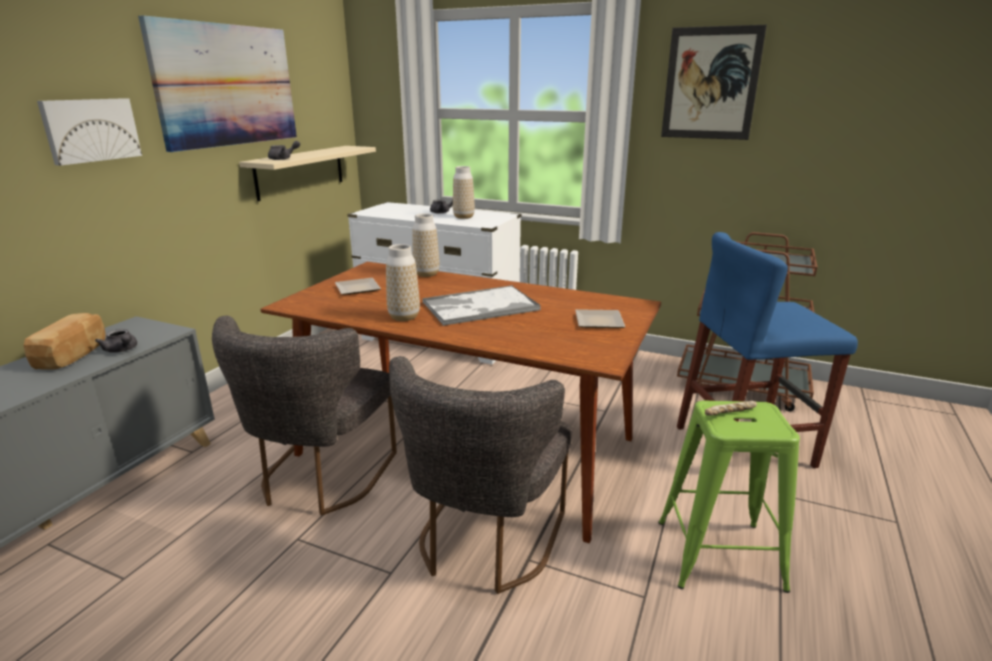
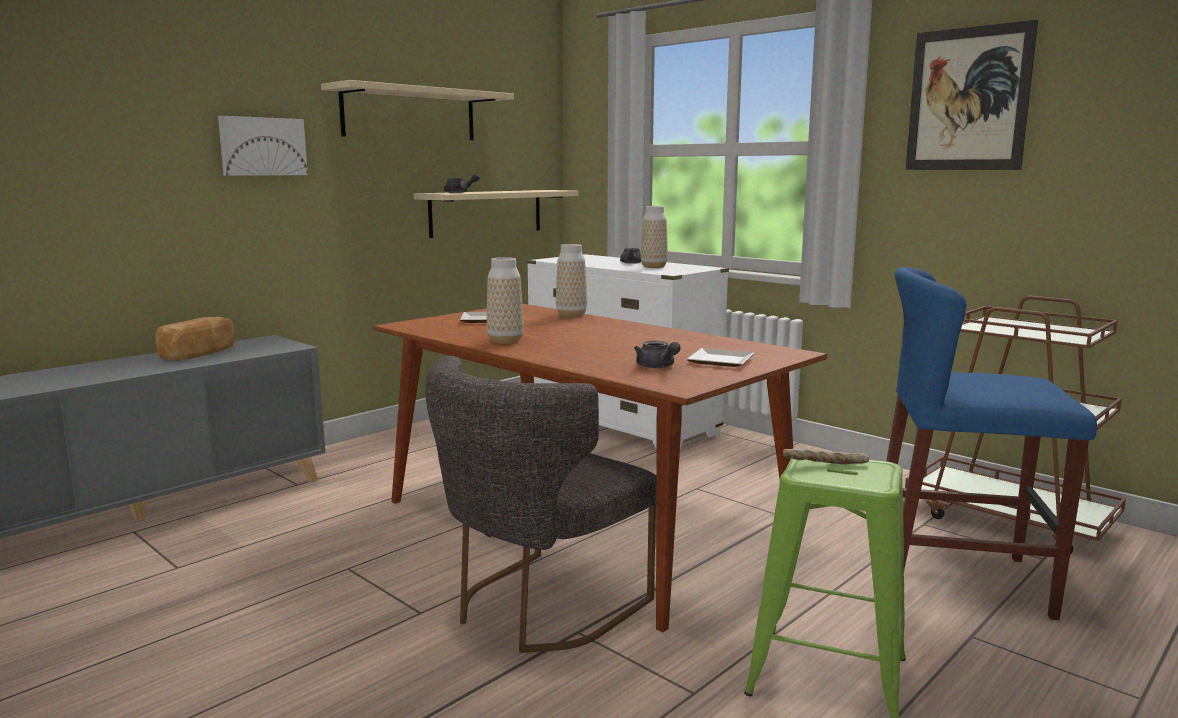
camera: 20 degrees right, 10 degrees down
(122, 350) = (241, 354): grey teapot -> grey teapot (657, 367)
(227, 85) = (410, 114): picture -> beige shelf
(320, 479) = (403, 525): grey chair -> none
(479, 307) = (596, 340): tray -> none

